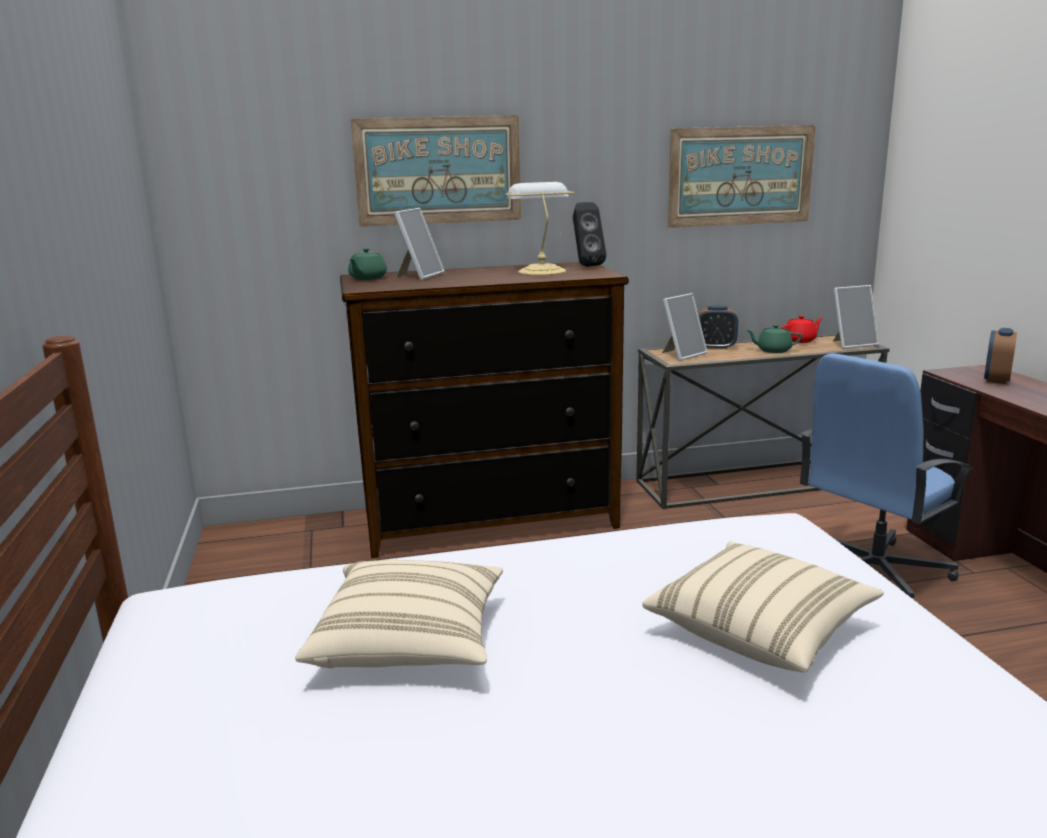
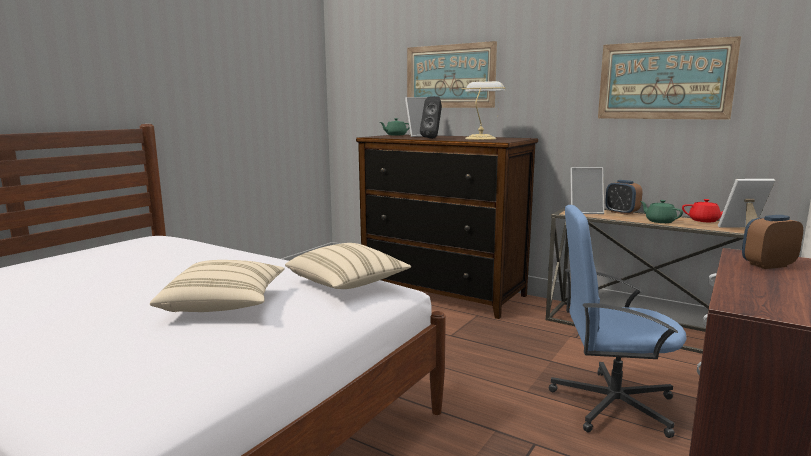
camera: 45 degrees right, 5 degrees down
(410, 643) = (144, 263): beige pillow -> beige pillow (347, 284)
(586, 266) = (517, 139): black speaker -> black speaker (432, 138)
(852, 344) = (743, 229): picture frame -> picture frame turned 150 degrees clockwise

